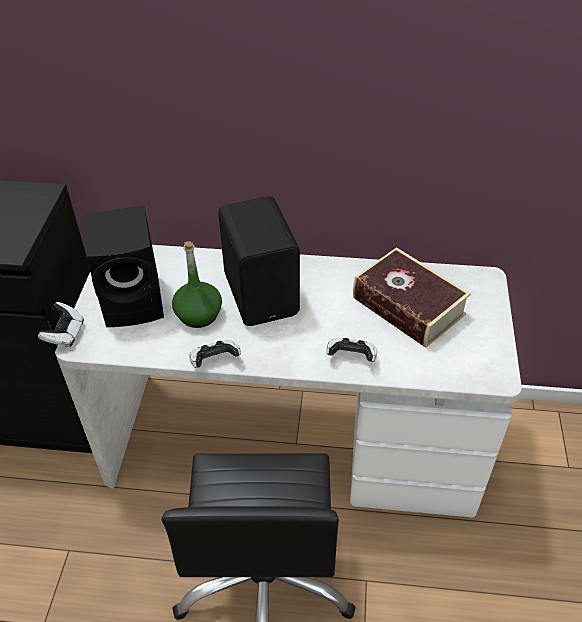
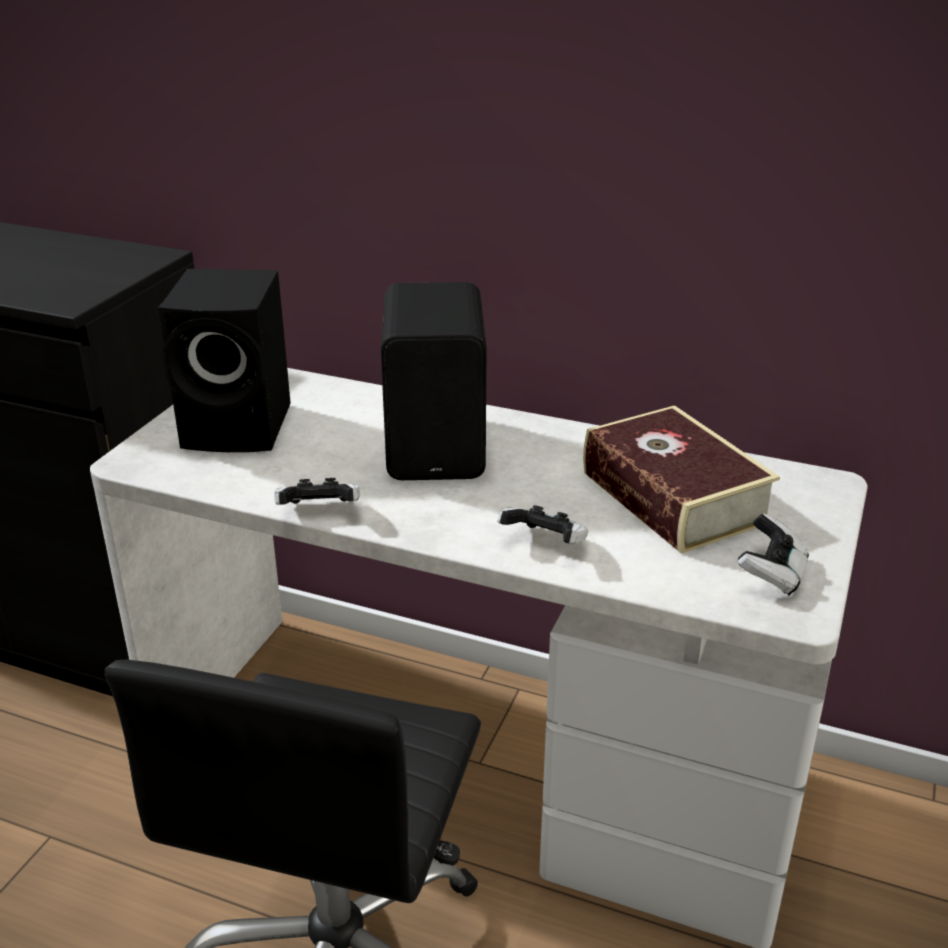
camera: 15 degrees right, 15 degrees down
(65, 334) = (117, 447): game controller -> game controller (771, 574)
(199, 314) = (326, 455): green bottle -> none

